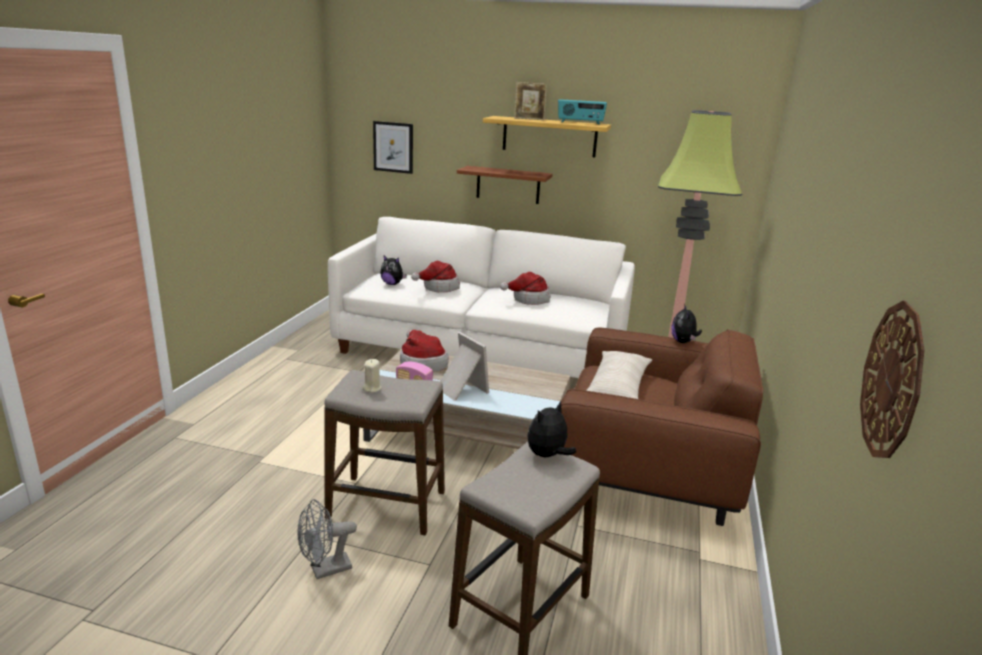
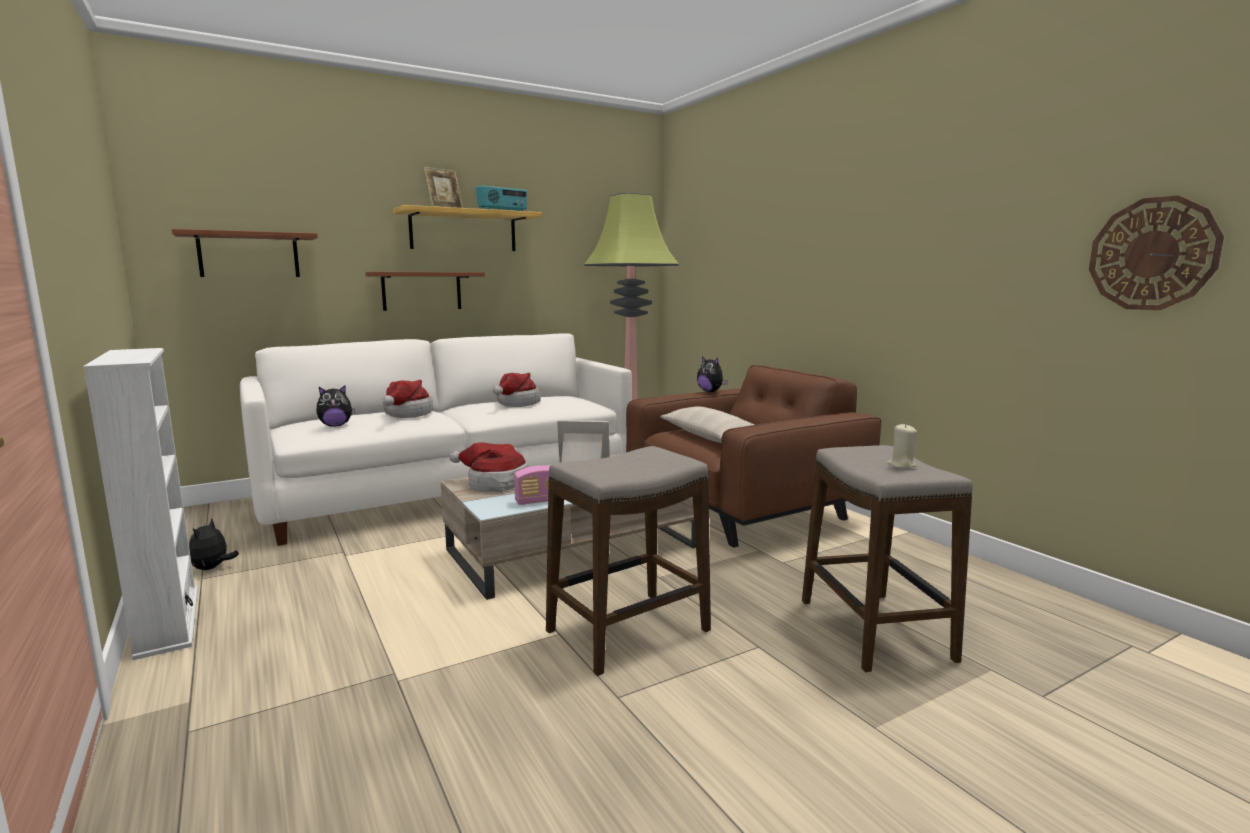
camera: 45 degrees left, 10 degrees down
(243, 377) = (167, 621): none -> white bookcase
(325, 570) = (694, 712): grey fan -> none
(372, 388) = (617, 466): beige candle -> beige candle (901, 465)
(393, 147) = (249, 255): picture -> brown shelf
(547, 456) = (858, 450): plush toy -> plush toy (212, 568)

